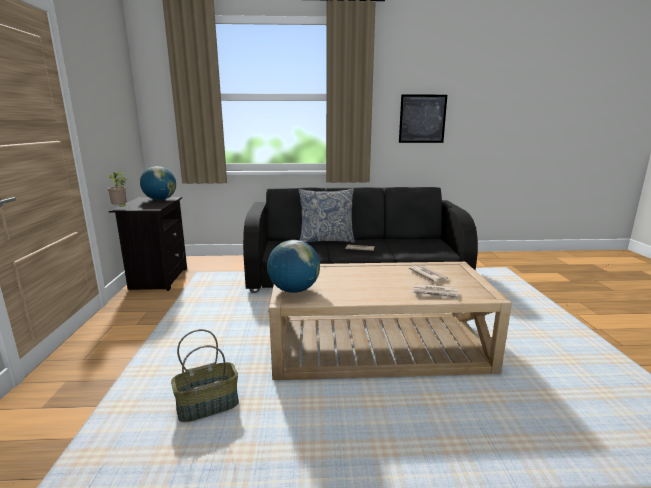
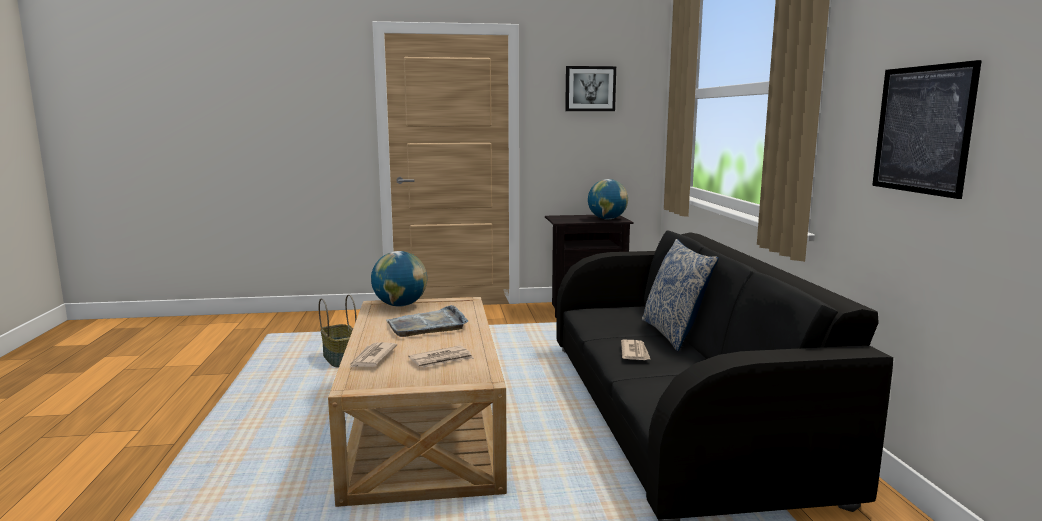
camera: 85 degrees right, 5 degrees down
(105, 85) = (590, 89): none -> picture
(120, 208) = (554, 216): potted plant -> none
(352, 280) = (427, 325): none -> grey tray

